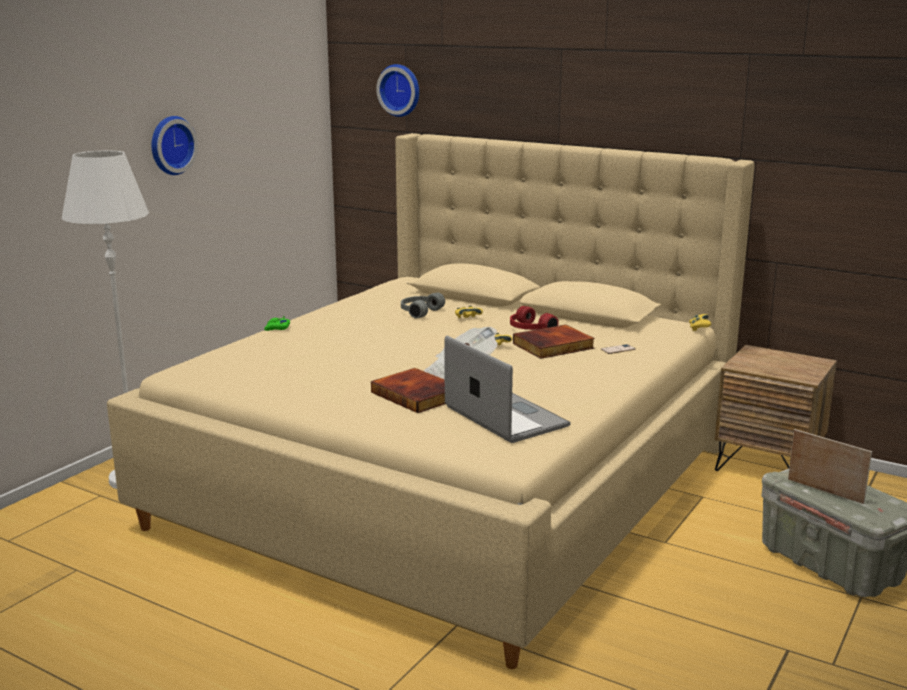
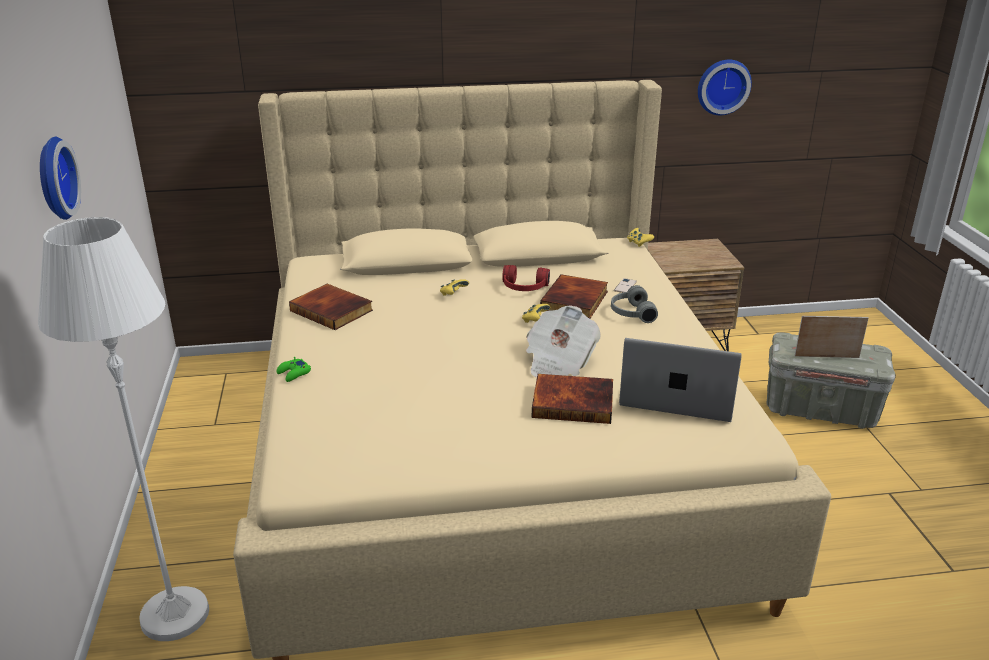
camera: 40 degrees left, 10 degrees up
(366, 306) = (333, 310): none -> book
(400, 90) = (232, 42): wall clock -> wall clock (722, 86)
(419, 312) = (396, 300): grey headphones -> grey headphones (631, 313)

